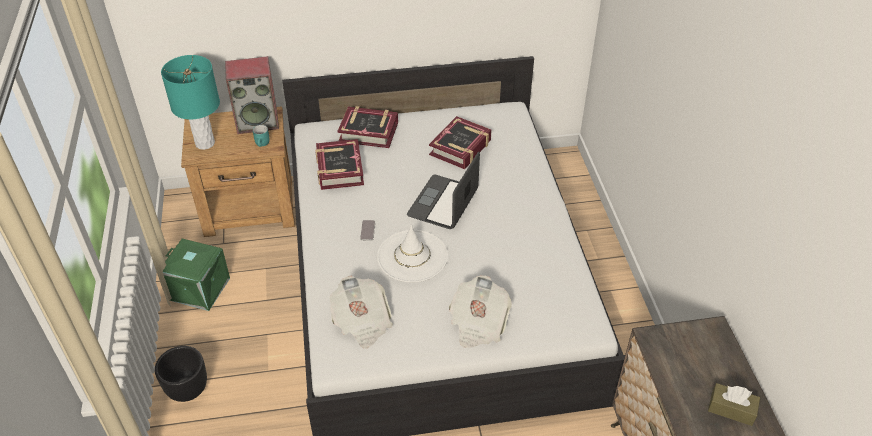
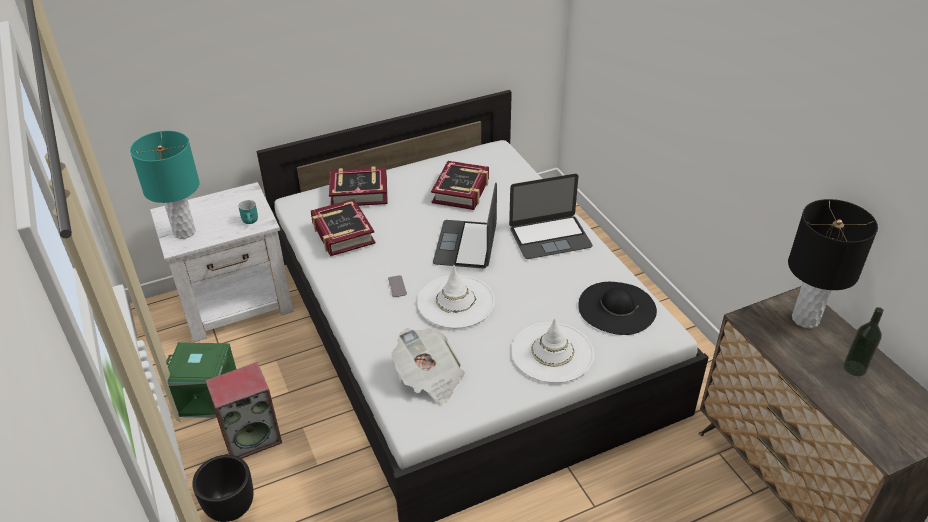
camera: 15 degrees left, 5 degrees down
(251, 208) = (237, 302): brown nightstand -> white nightstand
(258, 121) = (237, 200): speaker -> speaker (252, 437)
(478, 324) = (552, 353): newspaper -> white hat
(523, 210) = (550, 237): none -> laptop
(555, 294) = (617, 308): none -> black hat
(708, 350) = (805, 319): none -> black table lamp
(731, 409) = (854, 368): brown tissue box -> bottle

